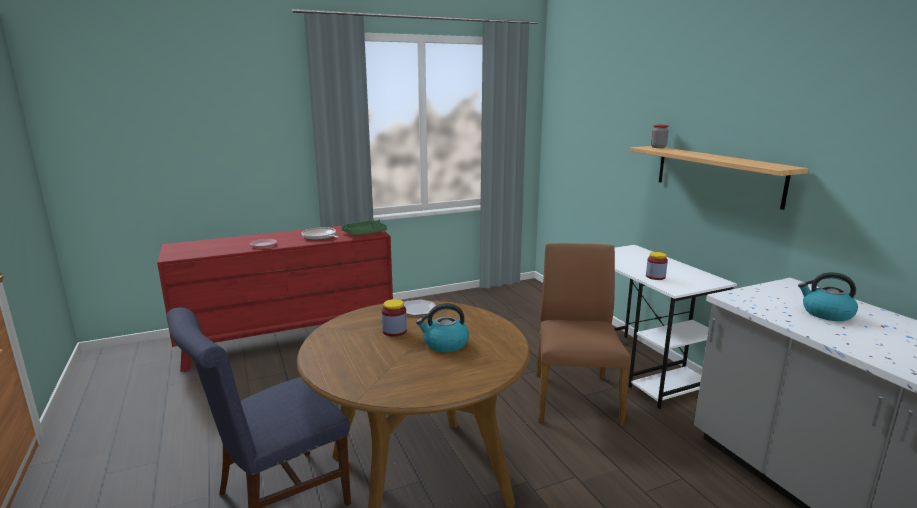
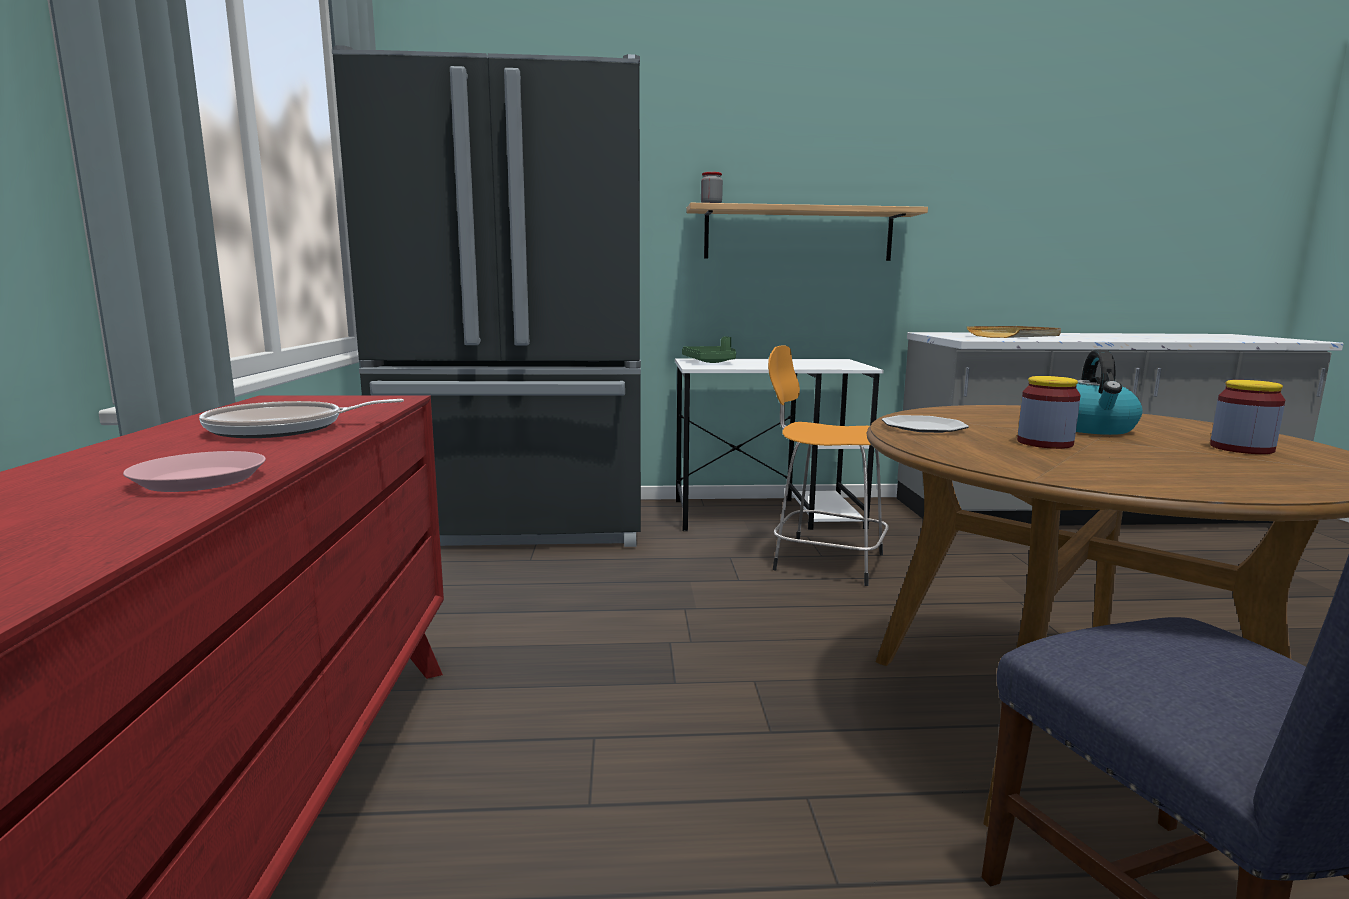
camera: 70 degrees left, 5 degrees down
(364, 233) = (358, 404): green tray -> green tray (711, 362)
(535, 308) = (520, 525): none -> black fridge
(575, 397) = (824, 561): brown chair -> orange stool
(655, 277) = (813, 366): jar -> jar (1241, 448)
(826, 314) = (1015, 336): kettle -> beige tray

